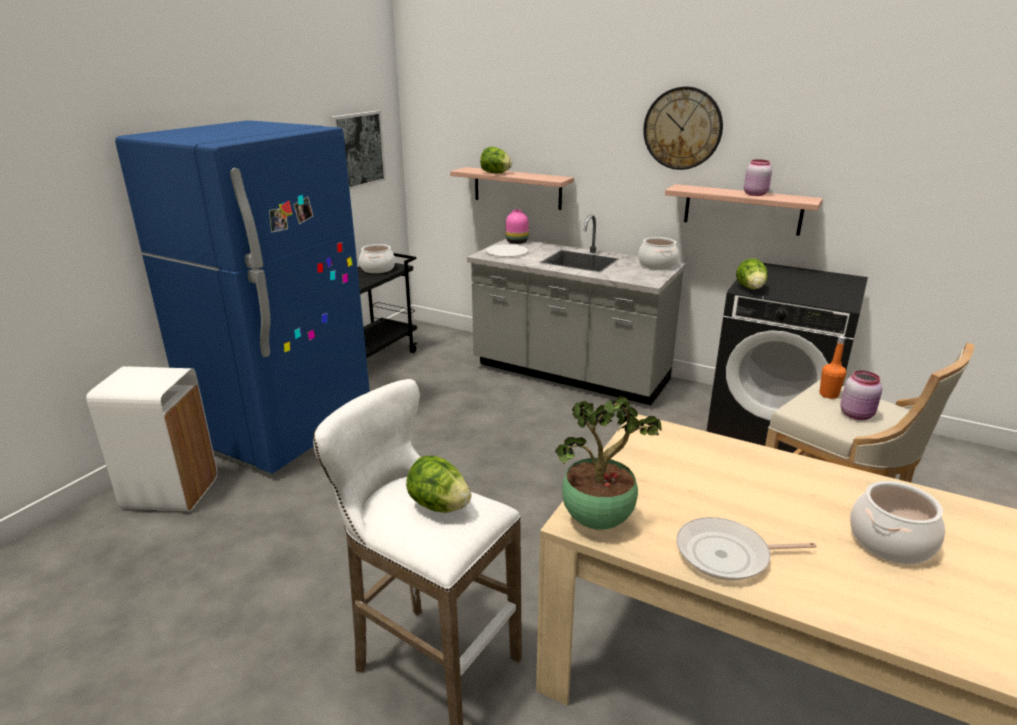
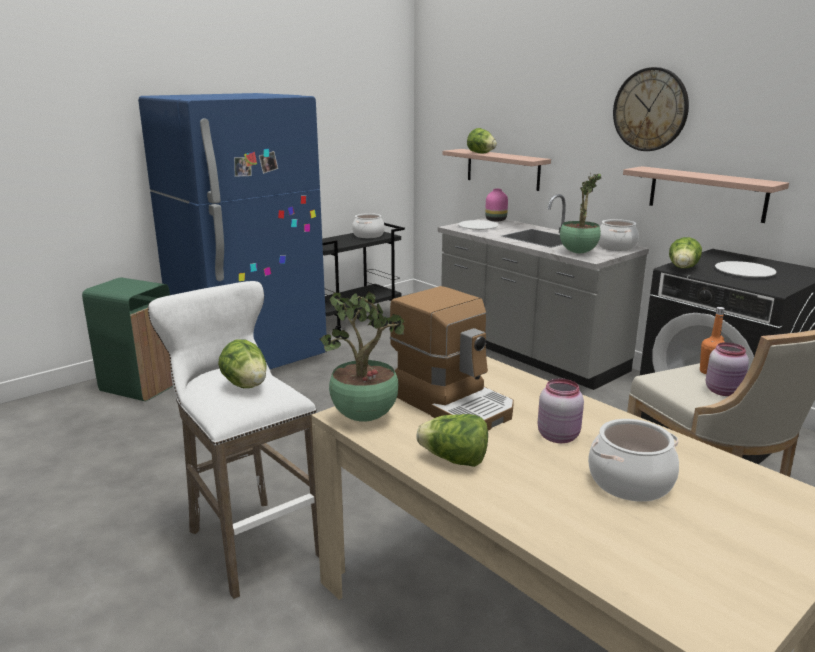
camera: 20 degrees right, 5 degrees down
(171, 492) = (140, 387): white trash can -> green trash can
(357, 150) = (364, 128): picture -> none
(630, 275) = (578, 252): none -> potted plant
(664, 482) = (453, 403): none -> coffee machine
(728, 555) = (454, 460): frying pan -> lettuce
(755, 194) = (715, 176): pink jar -> pink jar (558, 436)
(801, 286) = (744, 271): none -> white plate

